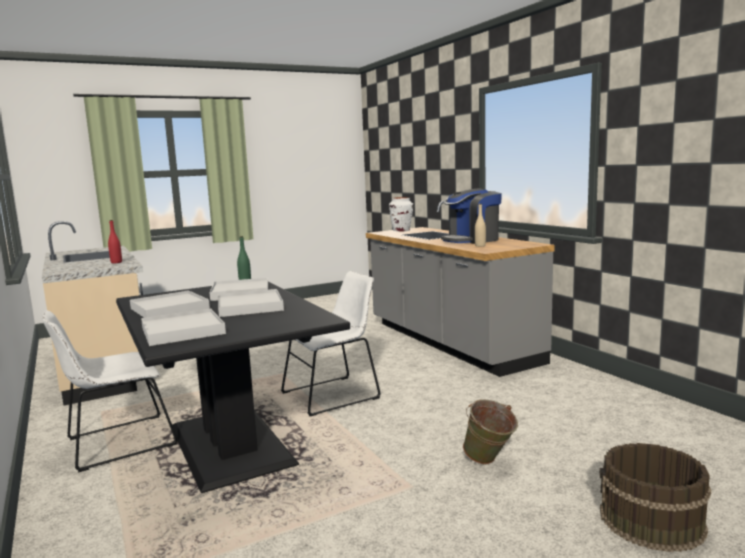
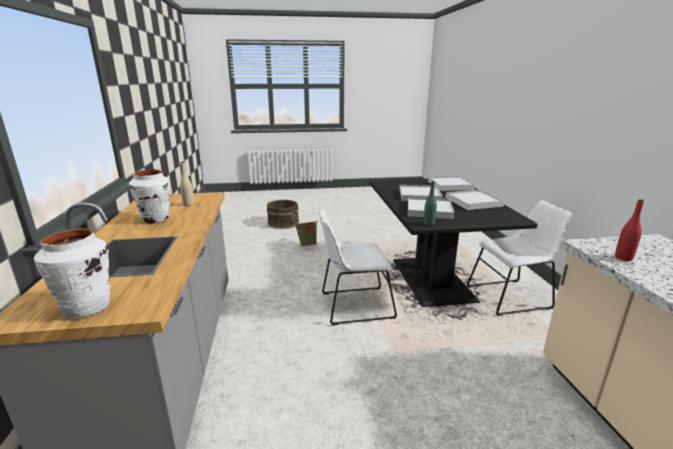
camera: 160 degrees left, 10 degrees up
(472, 240) = (156, 219): coffee machine -> white vase

